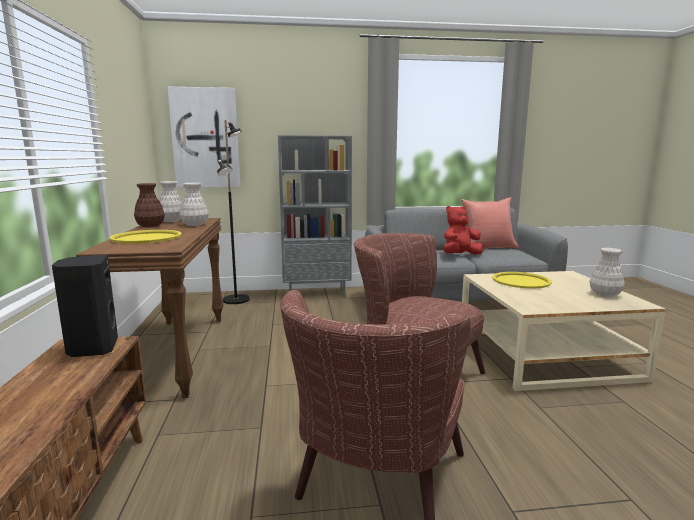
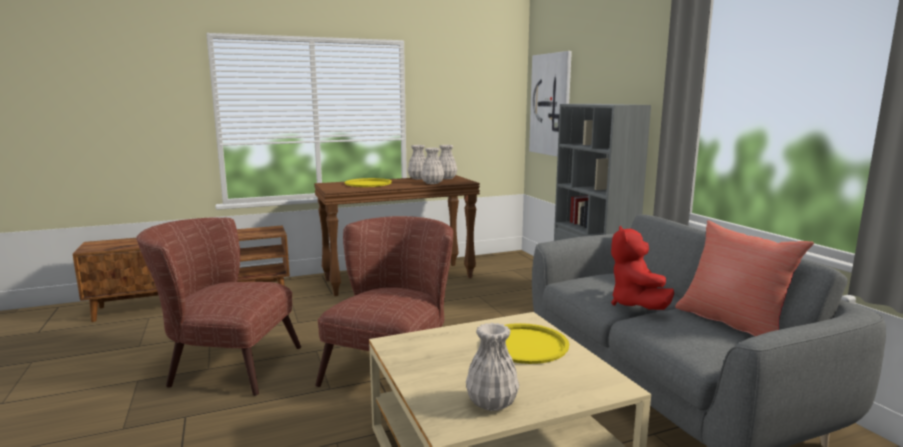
camera: 75 degrees right, 0 degrees up
(92, 348) = (268, 231): black speaker -> none
(150, 226) = (418, 178): brown vase -> white vase
(236, 300) = (529, 273): black floor lamp -> none
(460, 255) = (636, 305): red plush toy -> red plush toy turned 135 degrees counterclockwise

